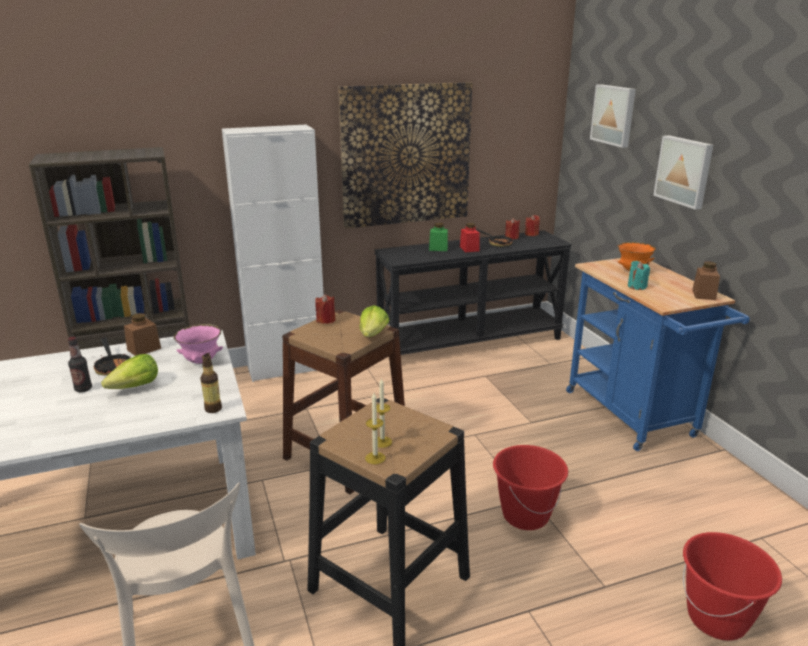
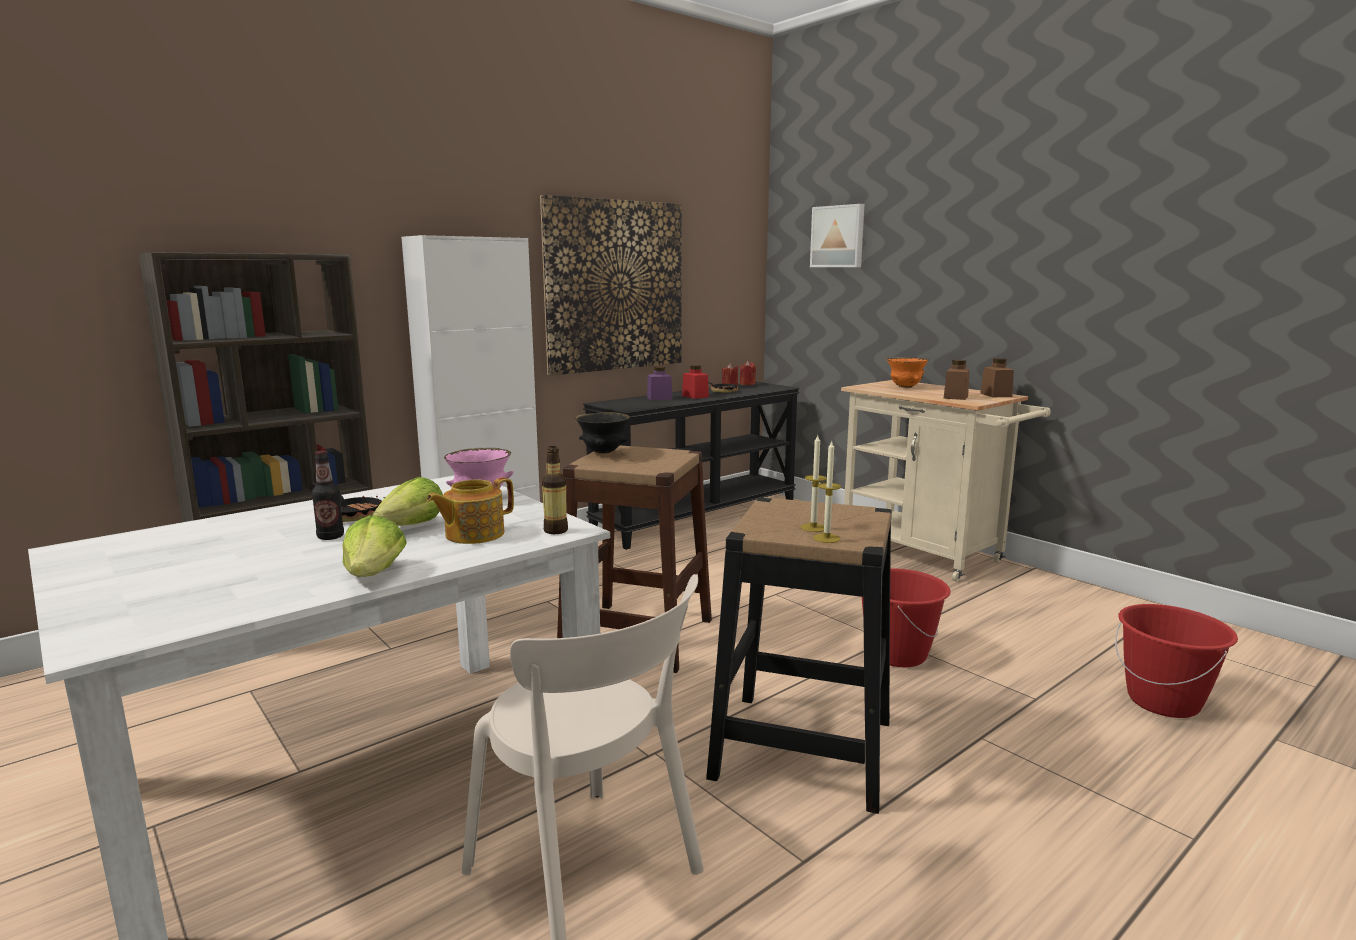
camera: 20 degrees left, 10 degrees down
(144, 349) = (378, 496): brown jar -> brown jar (955, 397)
(162, 403) = (473, 534): none -> teapot
(326, 320) = (603, 452): red candle -> black bowl
(373, 334) = (679, 457): lettuce -> lettuce (374, 575)
(438, 248) = (659, 398): green jar -> purple jar
(635, 417) = (928, 555): blue cart -> beige cart
(636, 286) = (926, 395): turquoise candle -> none
(684, 171) = (940, 277): picture -> none

